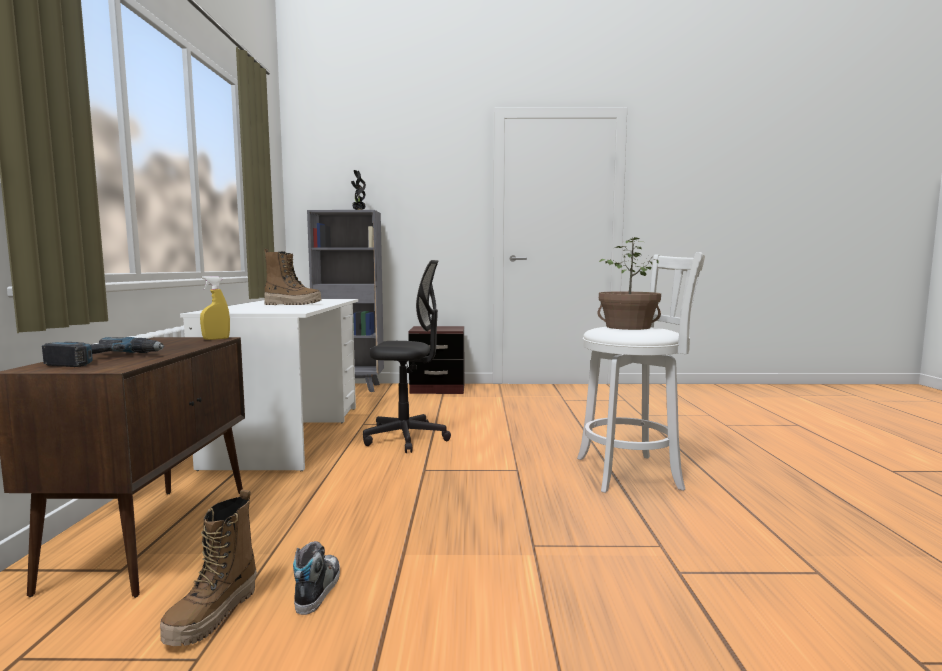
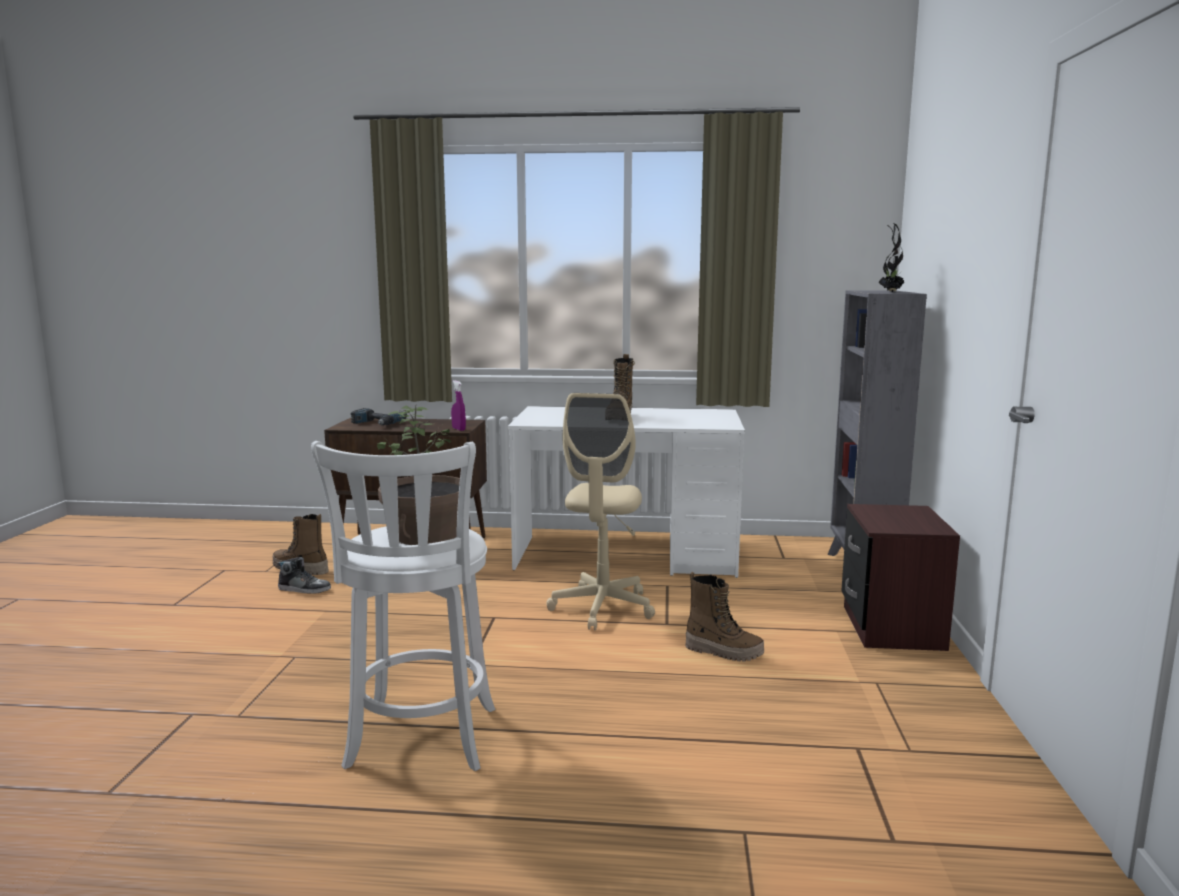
camera: 95 degrees right, 5 degrees up
(216, 339) = (458, 429): yellow spray bottle -> purple spray bottle
(406, 439) = (602, 608): black office chair -> beige office chair
(475, 414) = (723, 652): none -> boot

